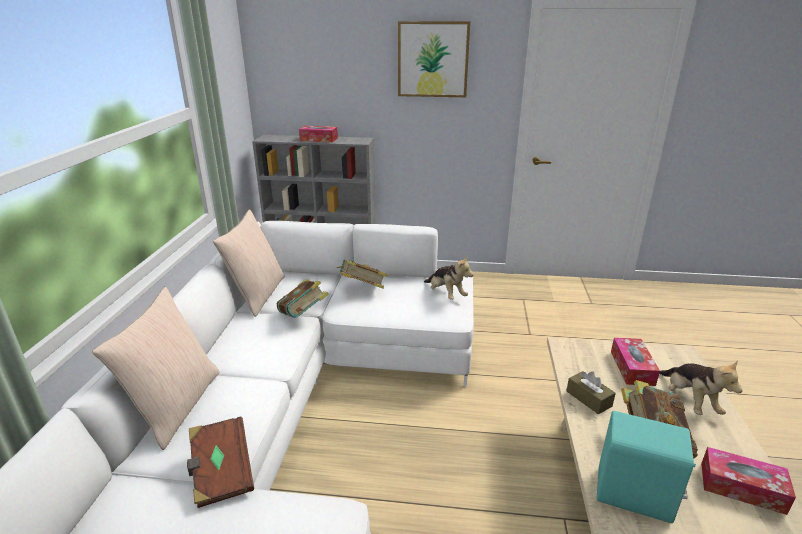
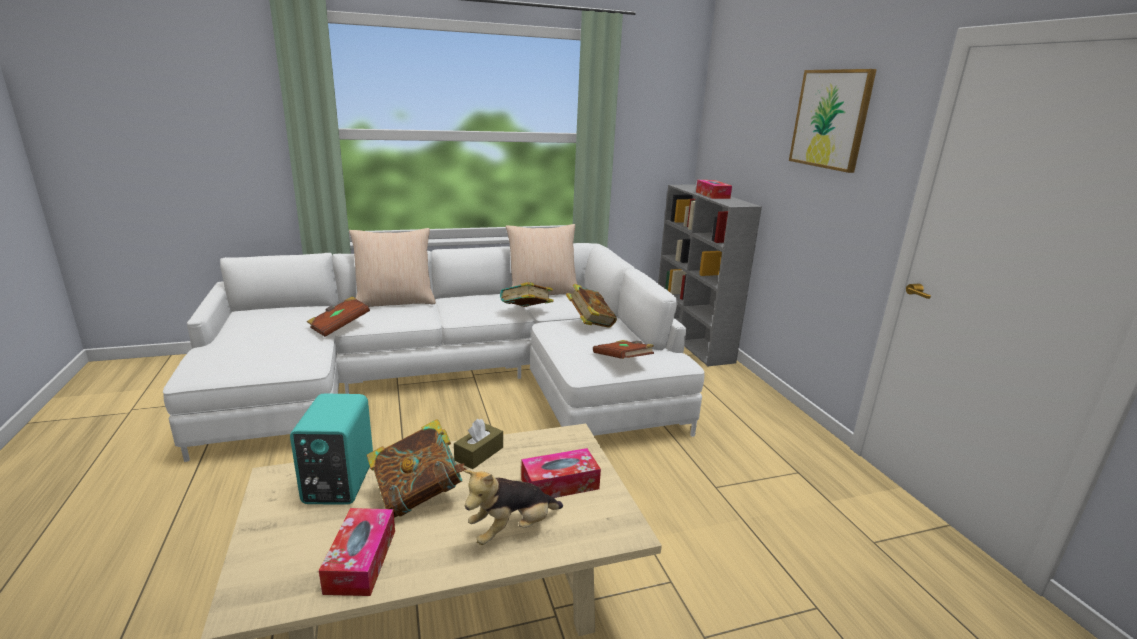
camera: 65 degrees right, 5 degrees down
(446, 294) = (622, 360): plush toy -> brown book

